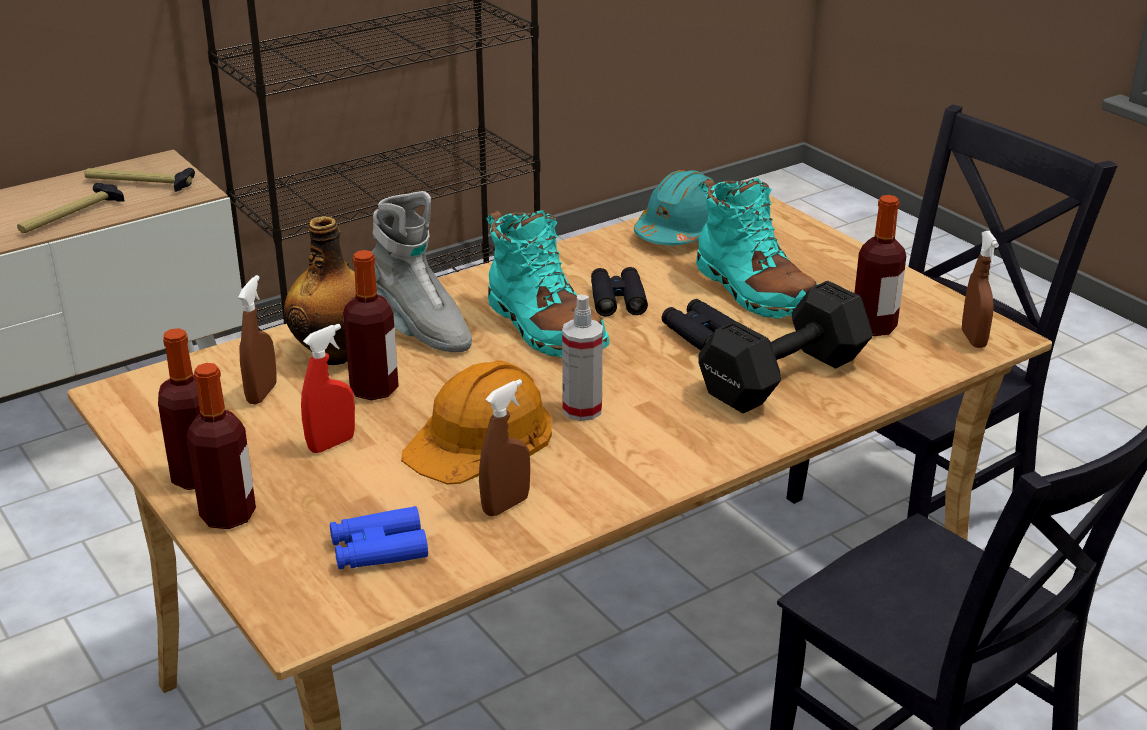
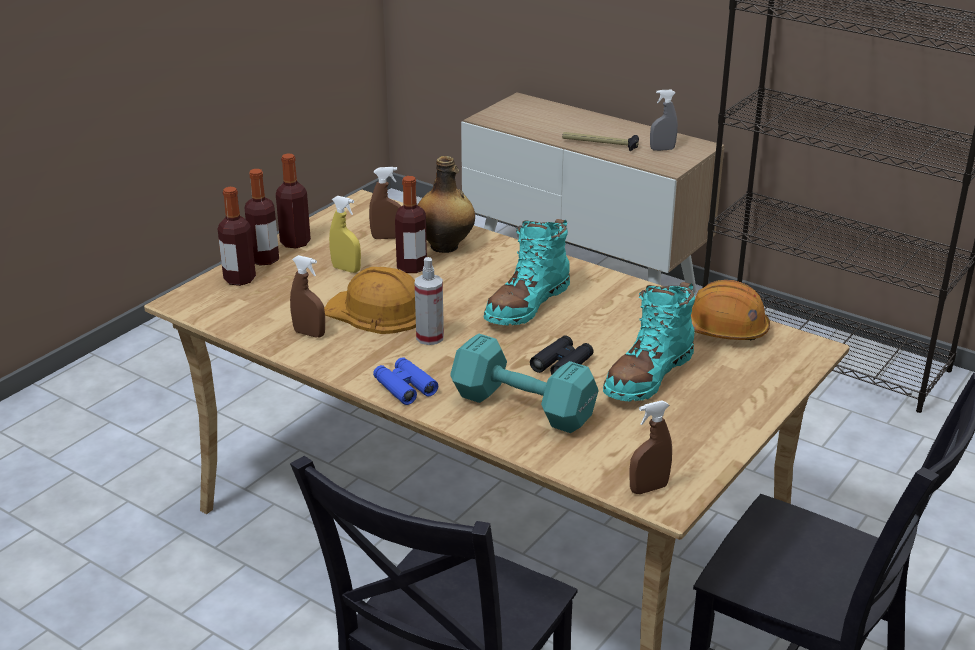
camera: 70 degrees right, 0 degrees up
(139, 184) = (662, 149): hammer -> grey spray bottle
(331, 444) = (346, 269): red spray bottle -> yellow spray bottle
(378, 549) = (251, 306): blue binoculars -> blue binoculars (405, 387)
(419, 329) = (494, 264): grey boot -> none
(617, 299) = (589, 323): black binoculars -> none
(681, 232) = (722, 329): turquoise hard hat -> orange hard hat
(787, 376) = (525, 408): black dumbbell -> turquoise dumbbell
(873, 327) = (631, 437): bottle -> bottle (239, 279)

